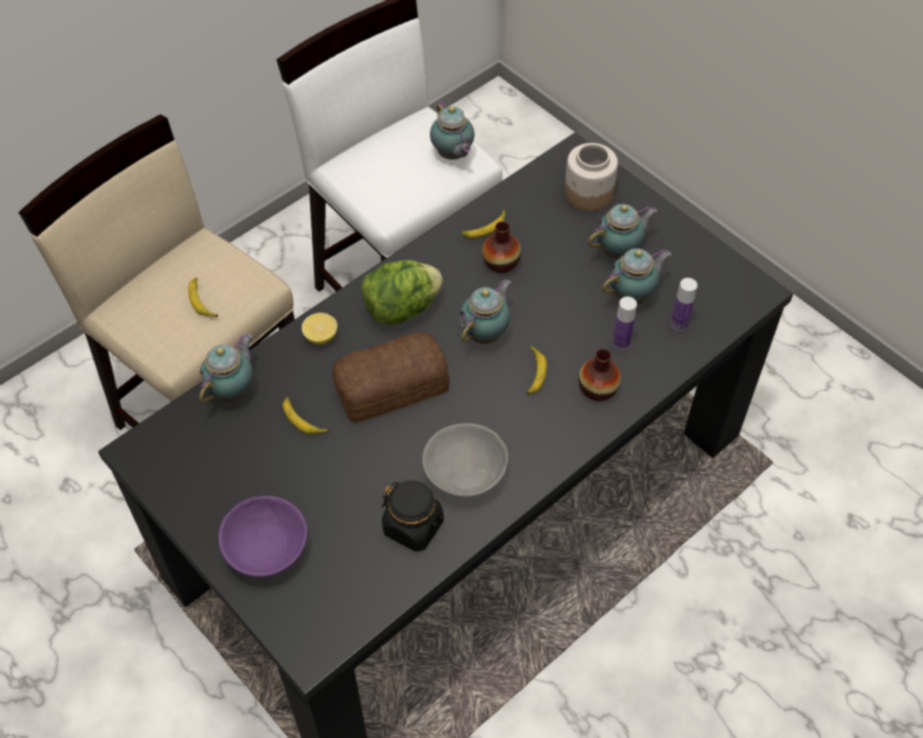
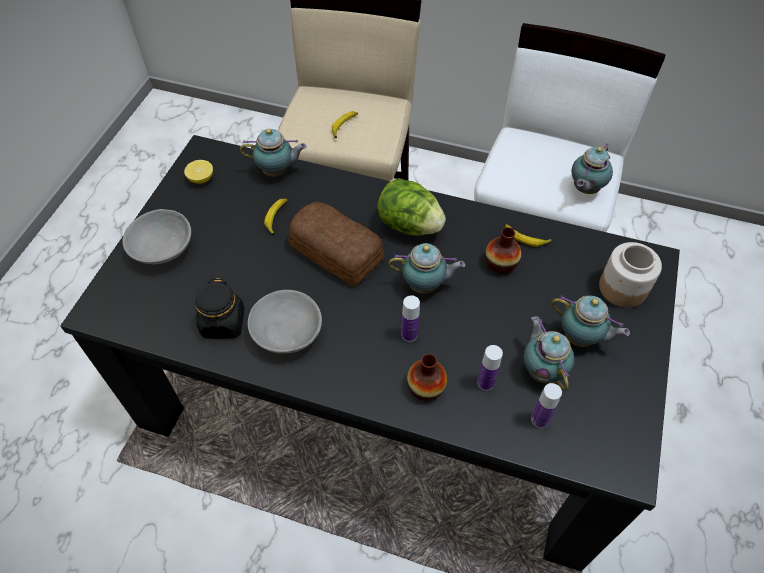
camera: 60 degrees right, 0 degrees up
(267, 548) = (163, 249): purple bowl -> grey bowl
(321, 336) = (352, 193): lemon -> lemon (201, 179)
(533, 373) = (409, 334): banana -> bottle
(633, 295) = (542, 369): teapot -> teapot turned 135 degrees counterclockwise

